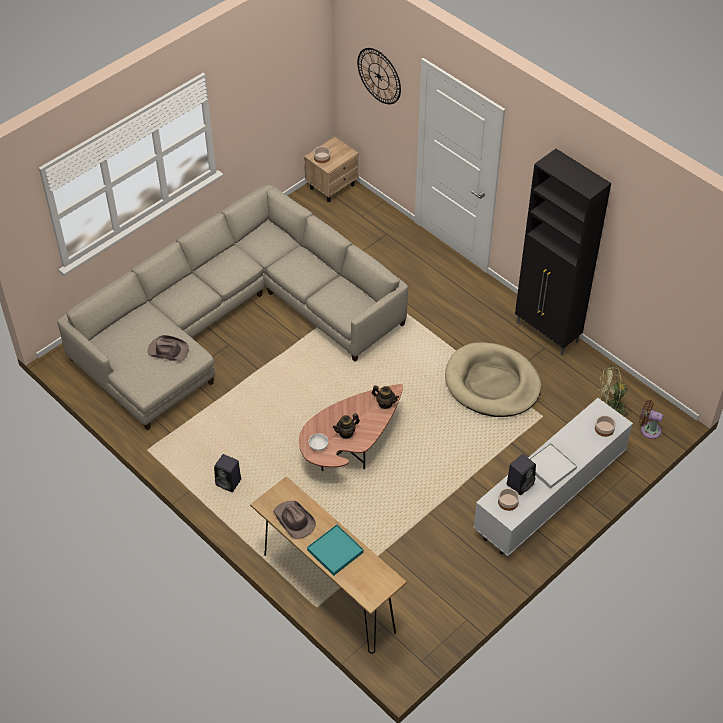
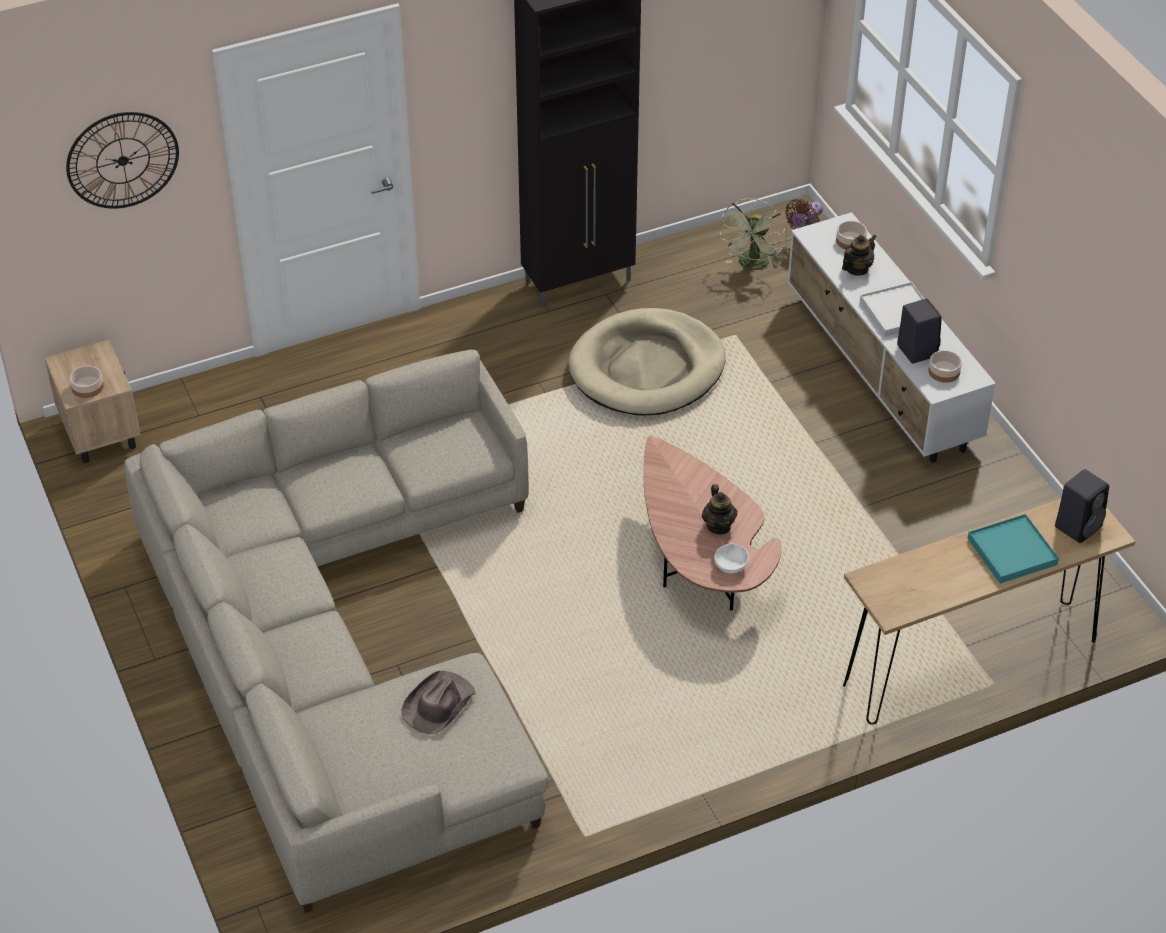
camera: 70 degrees left, 5 degrees down
(229, 482) = (706, 736): black speaker -> black speaker (1078, 526)
(294, 520) = (937, 585): brown hat -> none
(385, 403) = (679, 465): teapot -> teapot (857, 269)

